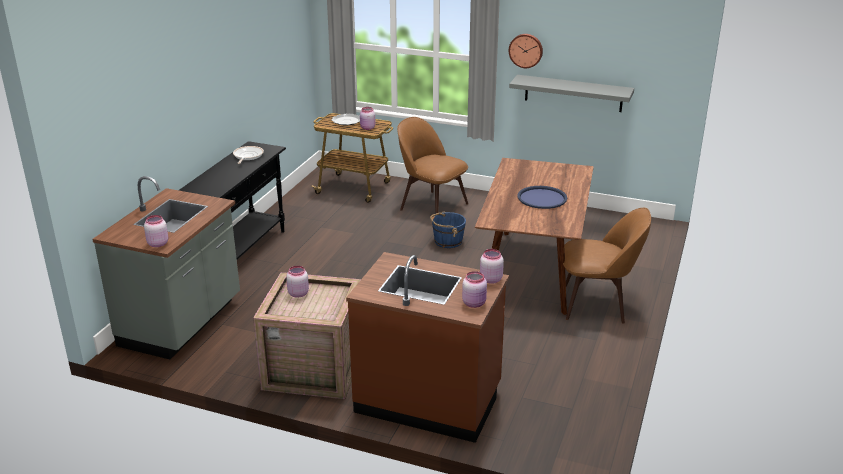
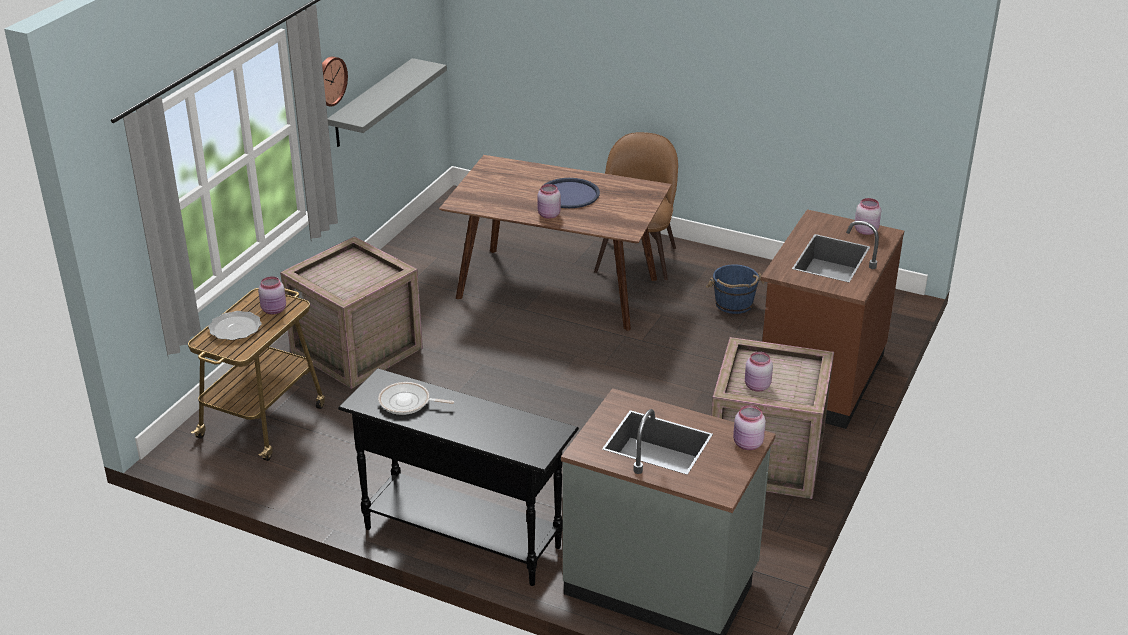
camera: 85 degrees left, 5 degrees up
(431, 205) = (354, 350): brown chair -> crate
(447, 241) = (468, 343): blue bucket -> blue bucket (734, 304)
(490, 279) = (817, 219): pink jar -> pink jar (548, 215)

